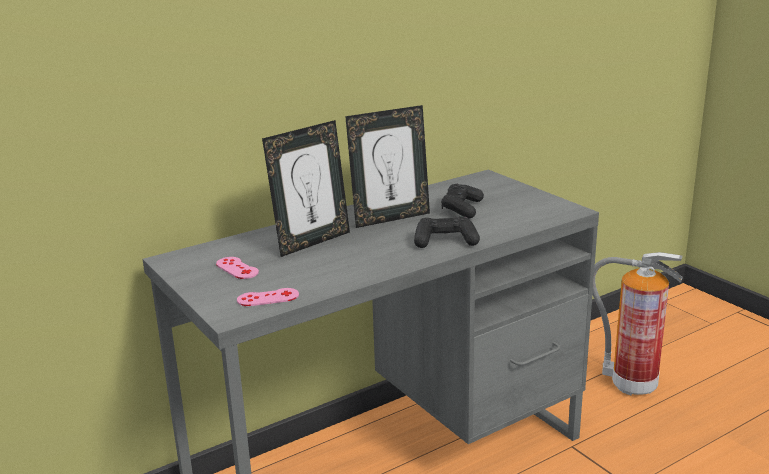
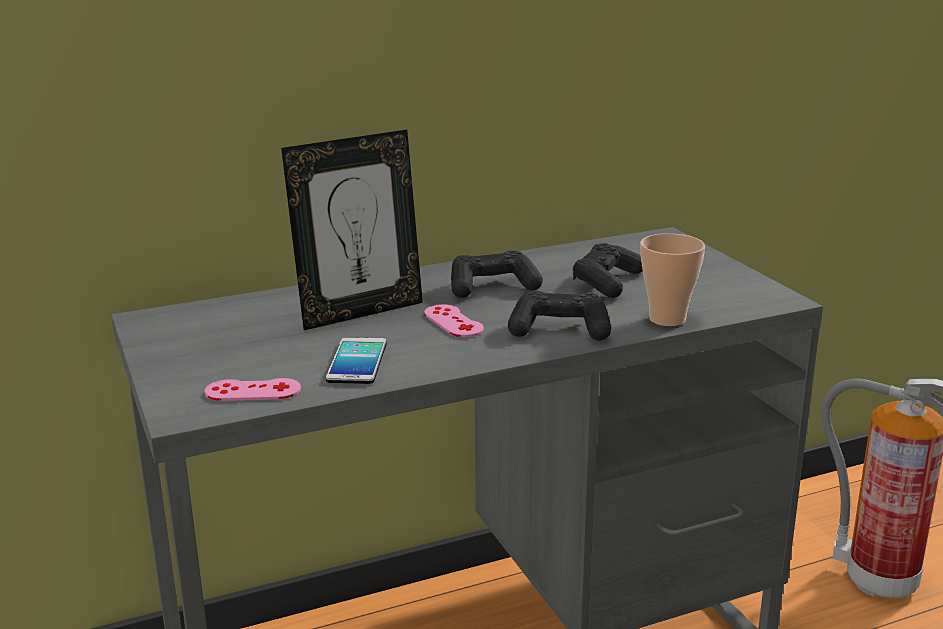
camera: 10 degrees right, 0 degrees up
(237, 268) = (232, 341): pink game controller -> pink game controller (453, 321)
(326, 273) = (357, 362): none -> phone
(390, 218) = (492, 287): picture frame -> black game controller
(509, 228) = (667, 319): none -> cup

